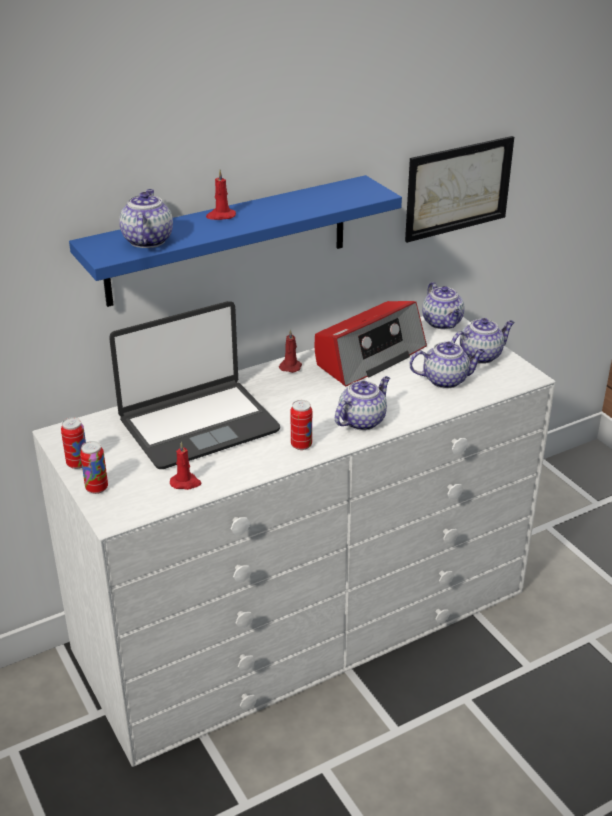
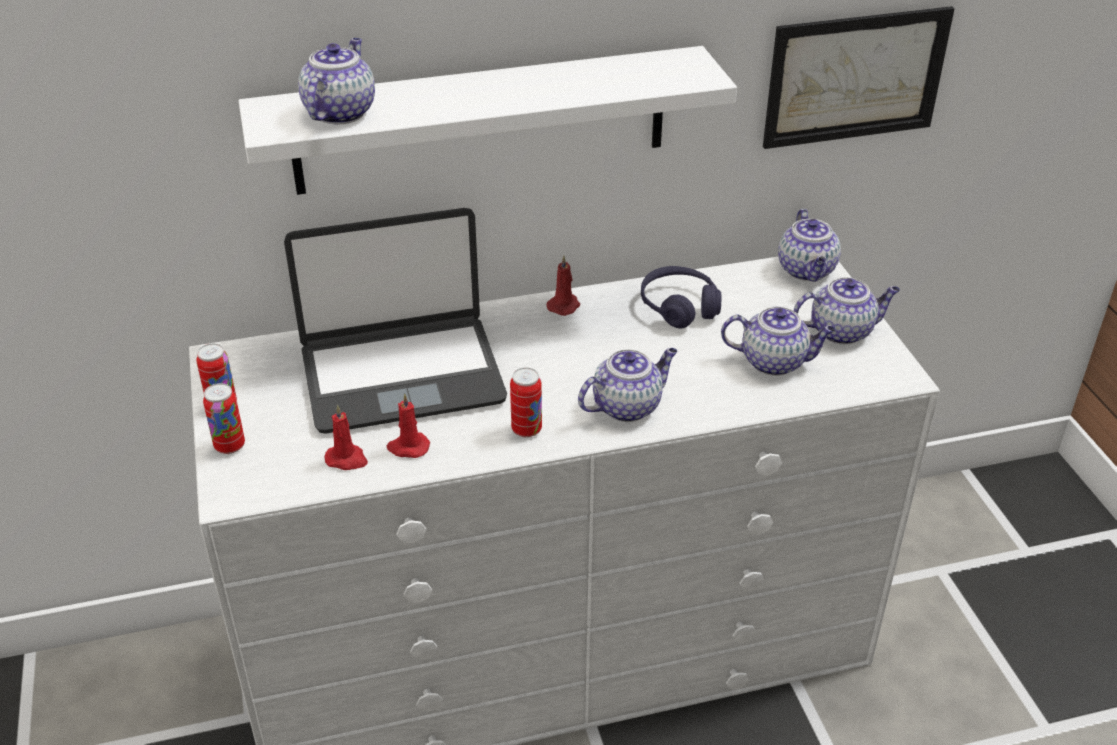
camera: 15 degrees right, 5 degrees up
(220, 216) = (460, 86): red candle -> red candle (408, 447)
(228, 240) = (481, 121): blue shelf -> white shelf
(369, 356) = (679, 307): radio -> purple headphones

